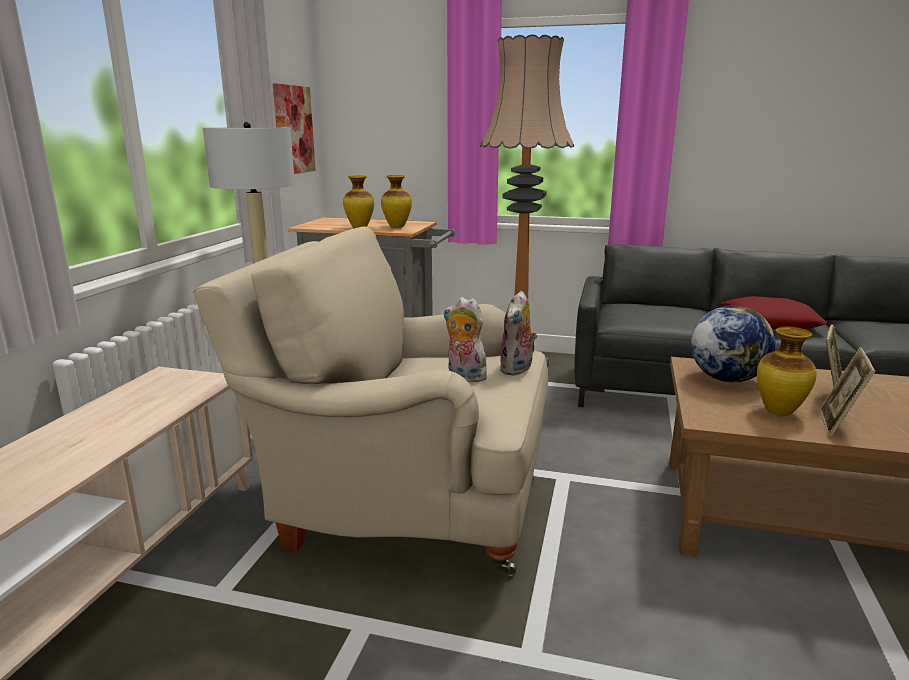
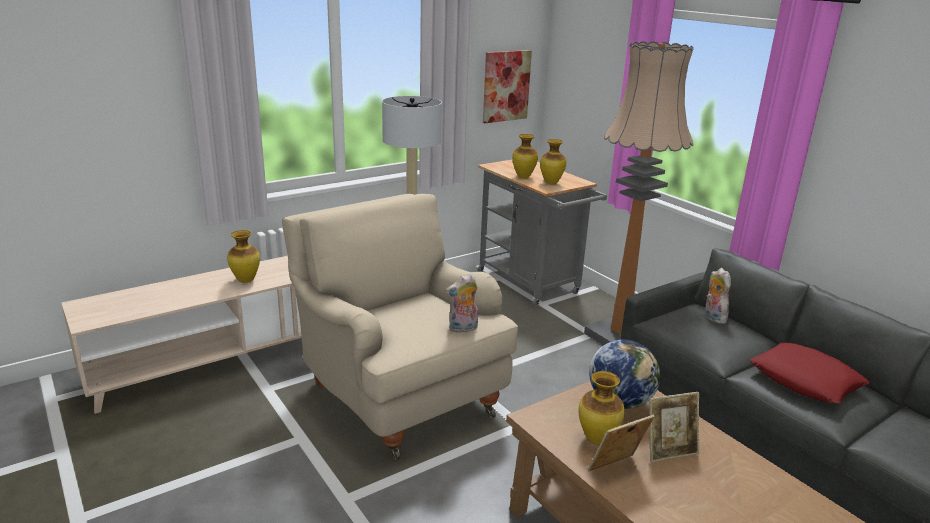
camera: 40 degrees right, 5 degrees up
(103, 433) = (246, 280): none -> vase
(464, 376) = (423, 320): plush toy -> plush toy (712, 317)

